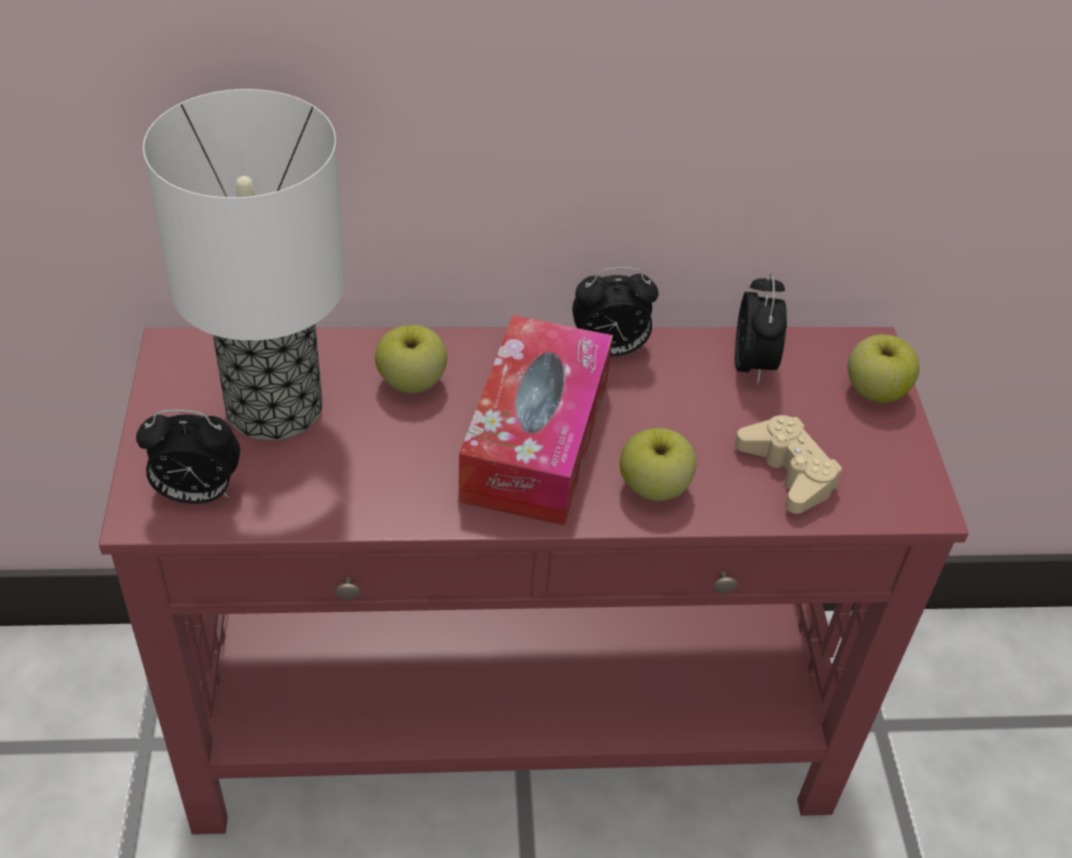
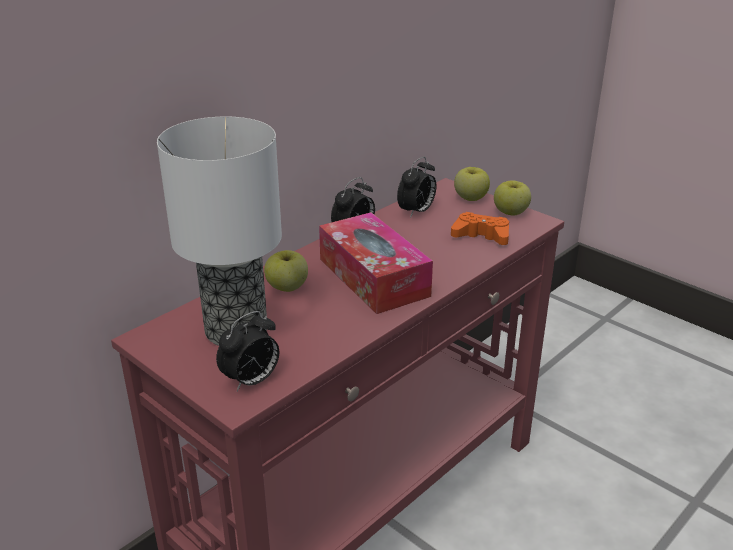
camera: 40 degrees left, 15 degrees down
(653, 487) = (443, 266): apple -> apple (510, 213)
(753, 365) = (416, 212): alarm clock -> alarm clock turned 75 degrees clockwise
(788, 472) = (481, 236): beige game controller -> orange game controller

